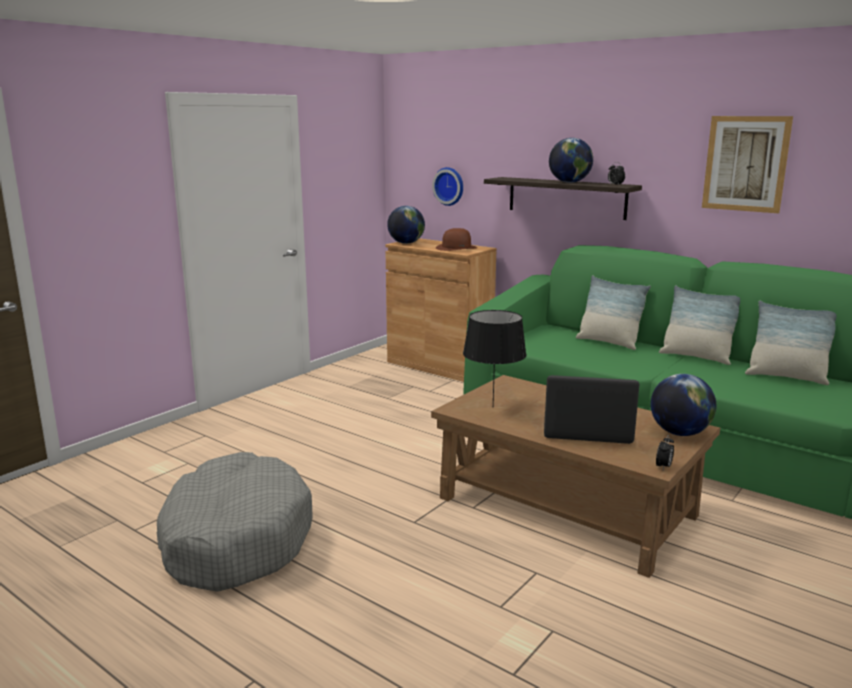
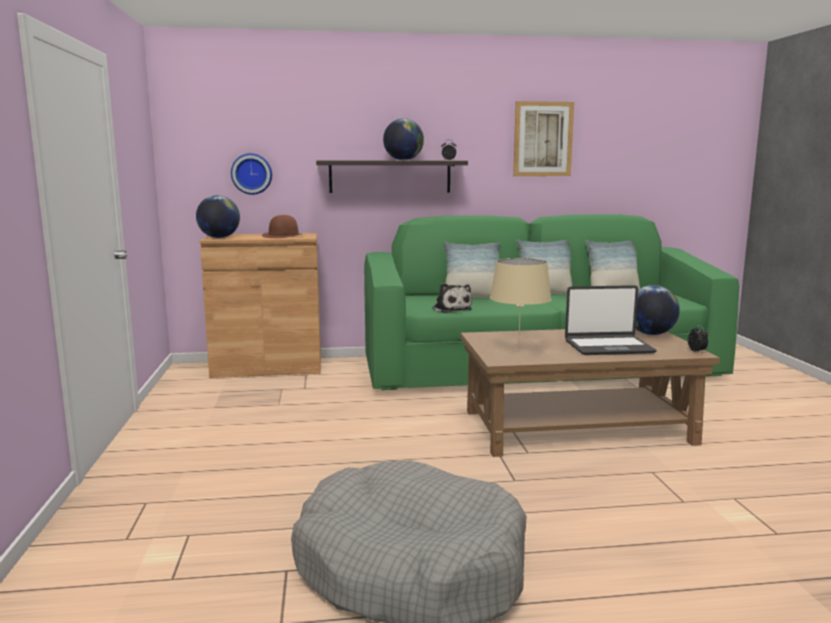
camera: 45 degrees left, 5 degrees down
(493, 407) = (518, 351): black table lamp -> beige table lamp
(549, 349) = (451, 309): none -> plush toy
(587, 430) = (608, 347): laptop -> laptop turned 150 degrees counterclockwise

